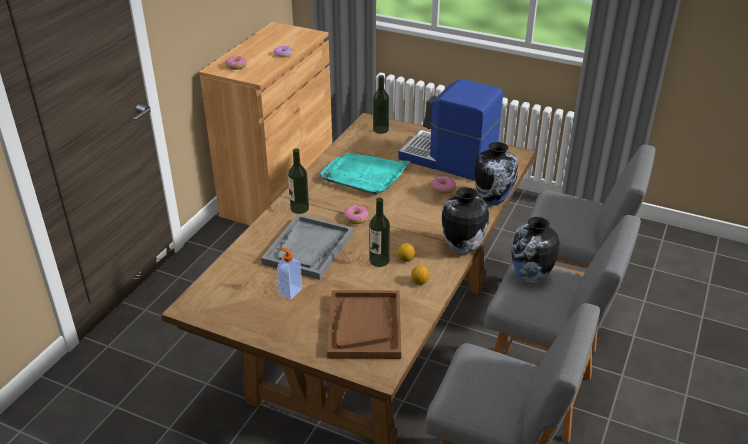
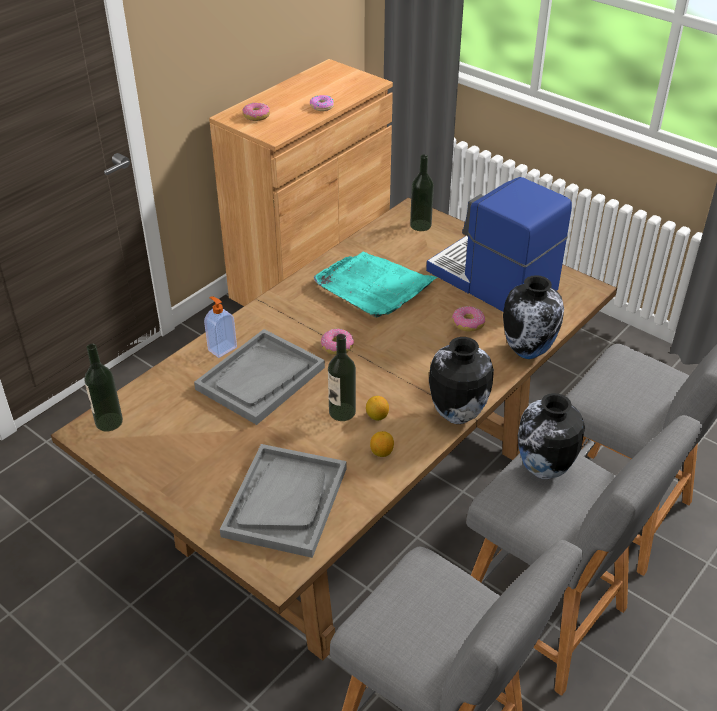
camera: 15 degrees right, 5 degrees up
(290, 291) = (213, 434): soap dispenser -> soap dispenser (222, 348)
(299, 208) = (272, 320): bottle -> bottle (109, 422)
(364, 326) = (285, 501): brown tray -> grey tray

